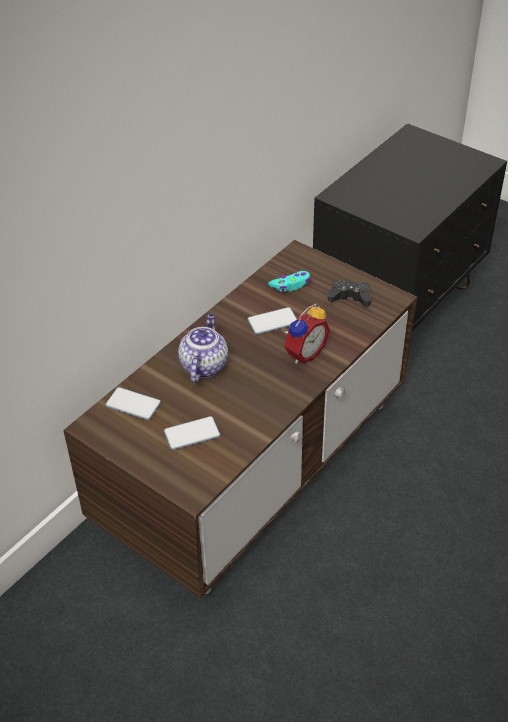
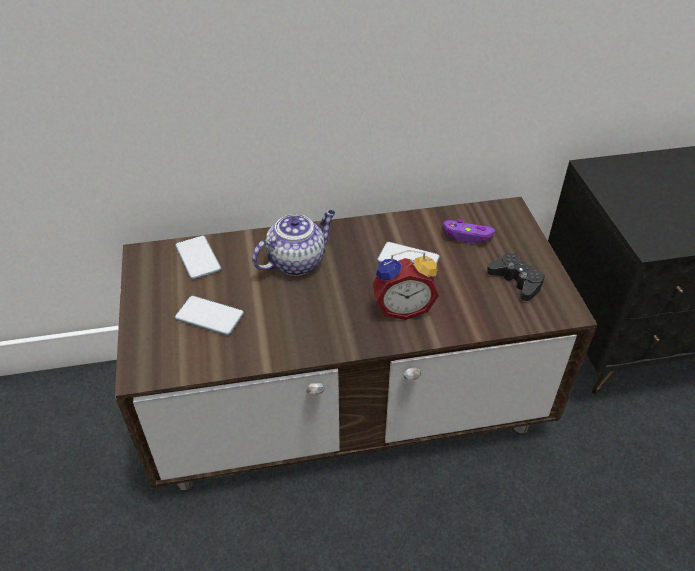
camera: 40 degrees right, 0 degrees up
(291, 285) = (467, 236): turquoise game controller -> purple game controller

